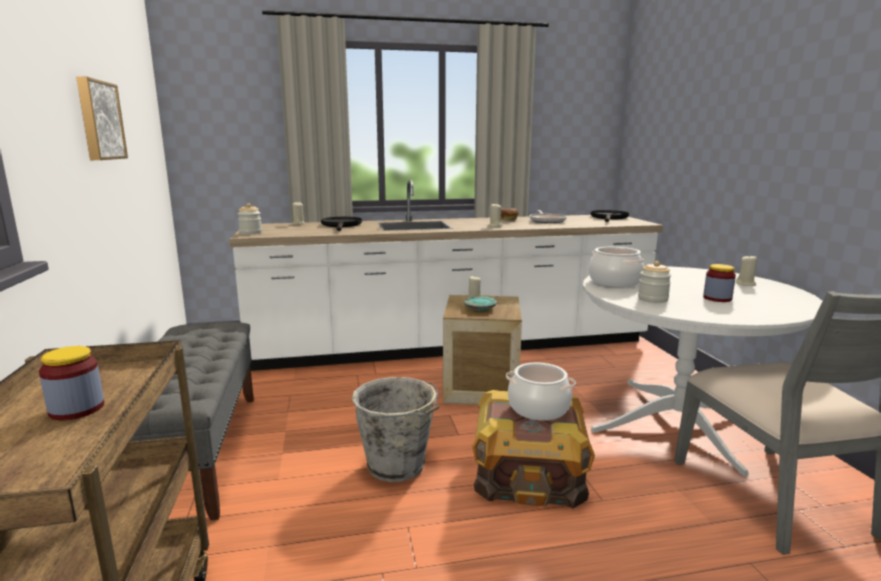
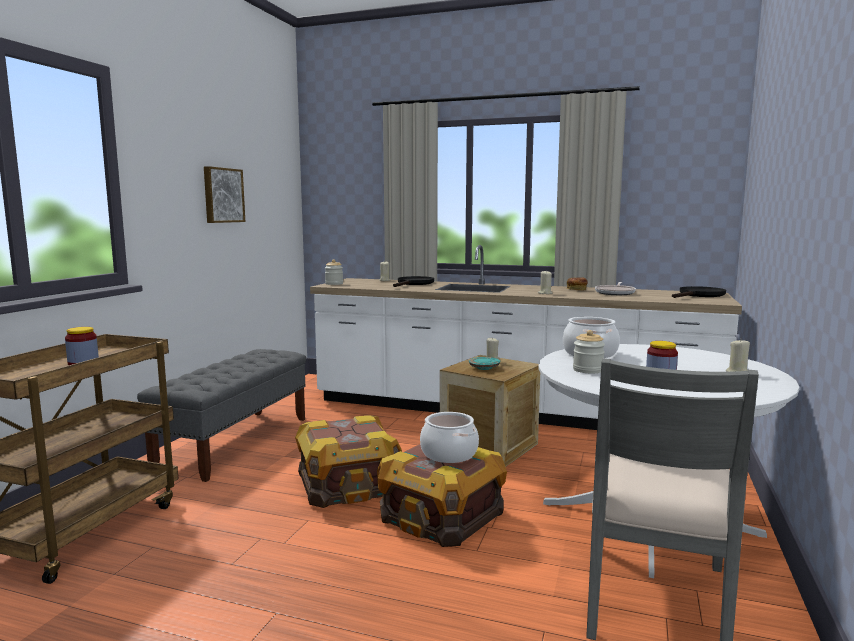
camera: 30 degrees right, 5 degrees down
(398, 466) = (348, 484): grey bucket -> crate

